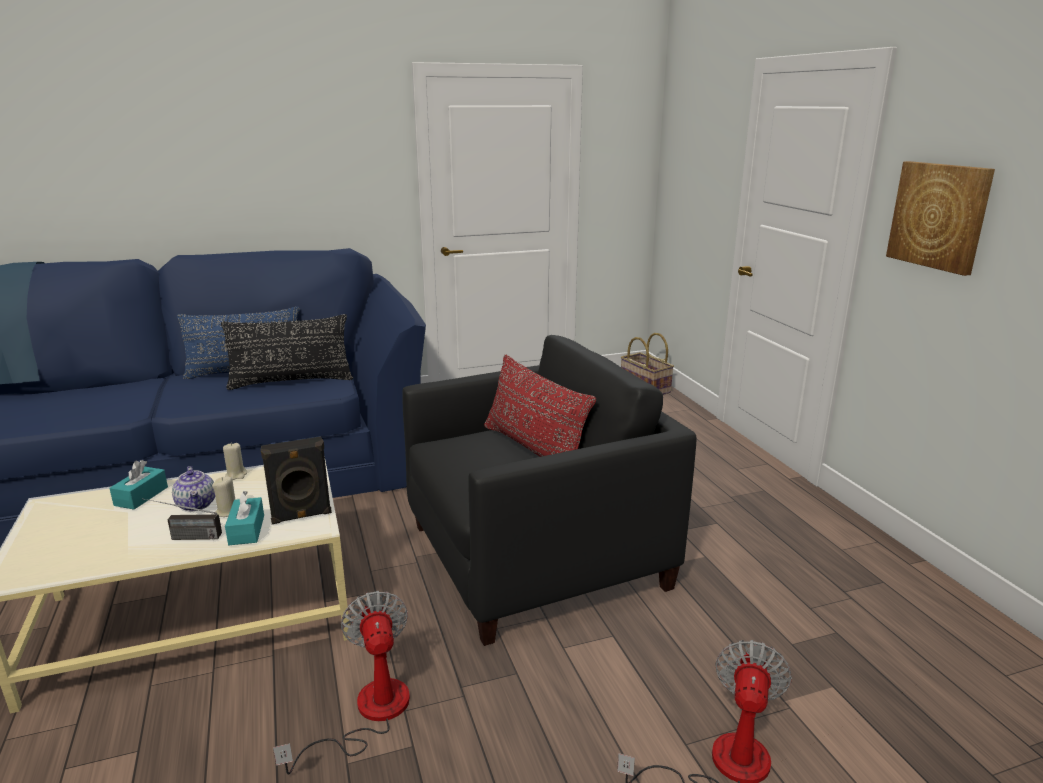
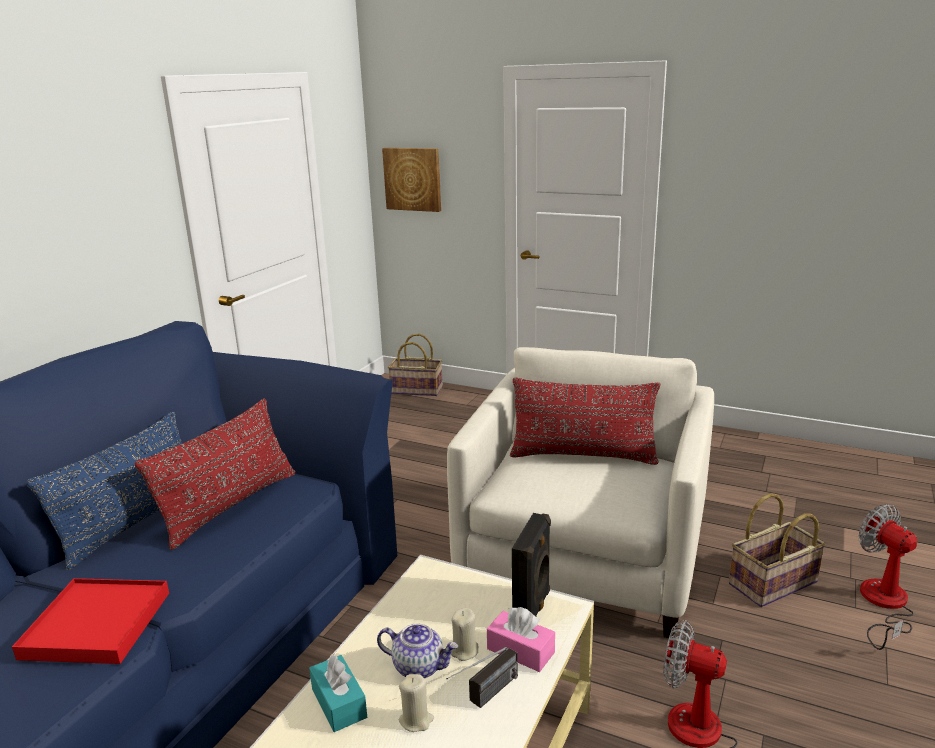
camera: 45 degrees left, 0 degrees up
(137, 404) = (97, 624): none -> red tray
(236, 475) = (384, 619): beige candle -> beige candle (416, 720)
(246, 530) = (520, 651): turquoise tissue box -> pink tissue box
(291, 382) = (229, 506): black pillow -> red pillow
(535, 556) = (584, 557): black armchair -> beige armchair
(646, 673) = (773, 584): none -> basket
(939, 216) = (731, 185): picture -> picture (413, 179)

